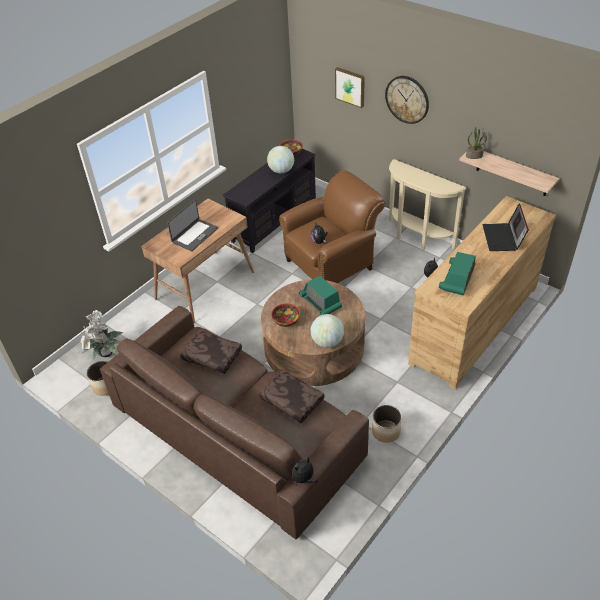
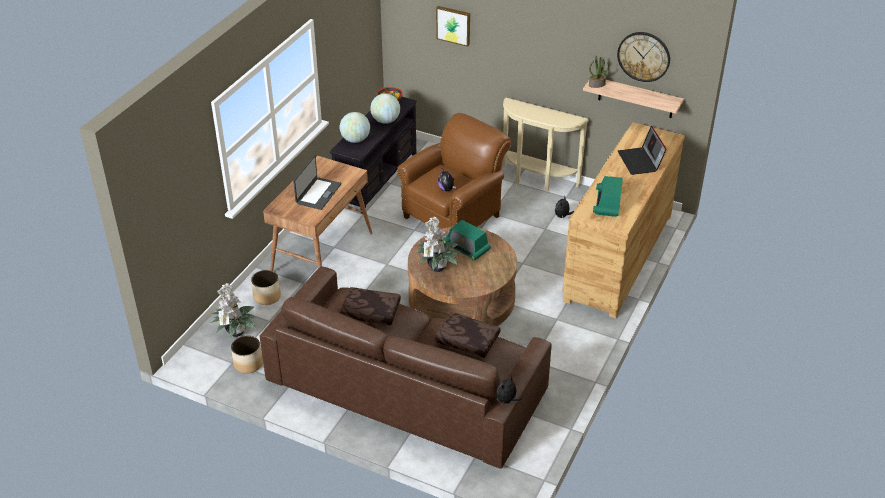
camera: 15 degrees left, 5 degrees down
(286, 320) = (436, 269): bowl -> potted plant
(327, 342) = (485, 283): globe -> globe (355, 140)
(385, 431) = (558, 365): planter -> planter (267, 297)
(407, 99) = (519, 33): wall clock -> wall clock (643, 56)

